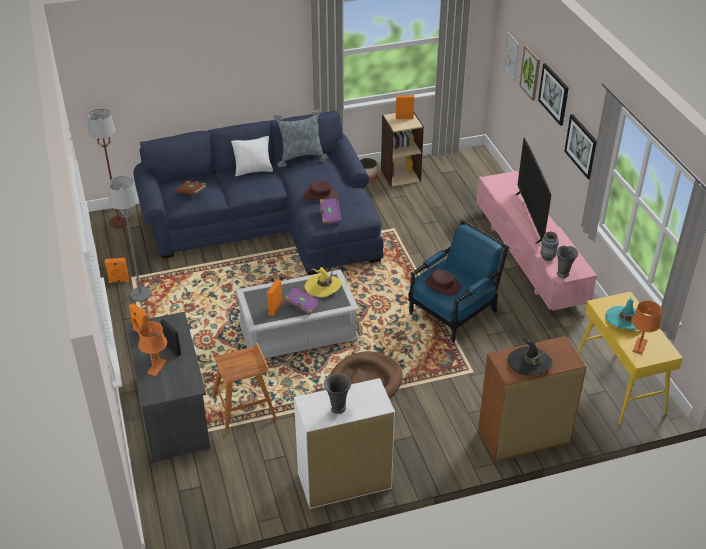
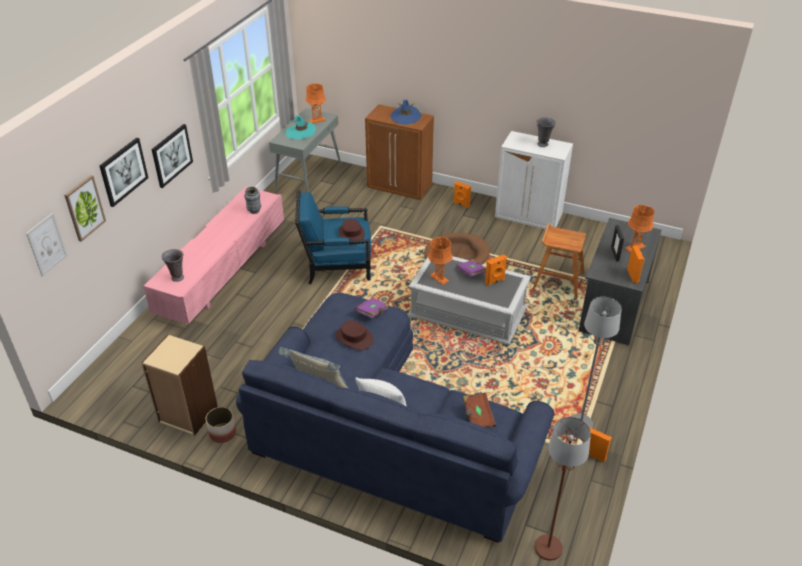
camera: 140 degrees left, 0 degrees up
(323, 286) = (439, 278): yellow hat -> orange table lamp
(404, 117) = (165, 356): orange speaker -> orange speaker (461, 204)
(529, 362) = (405, 117): black hat -> blue hat
(530, 218) = (212, 242): television -> none
(563, 274) = (264, 197): grey vase -> grey vase (177, 277)
(619, 385) = (308, 179): yellow console table -> grey console table

